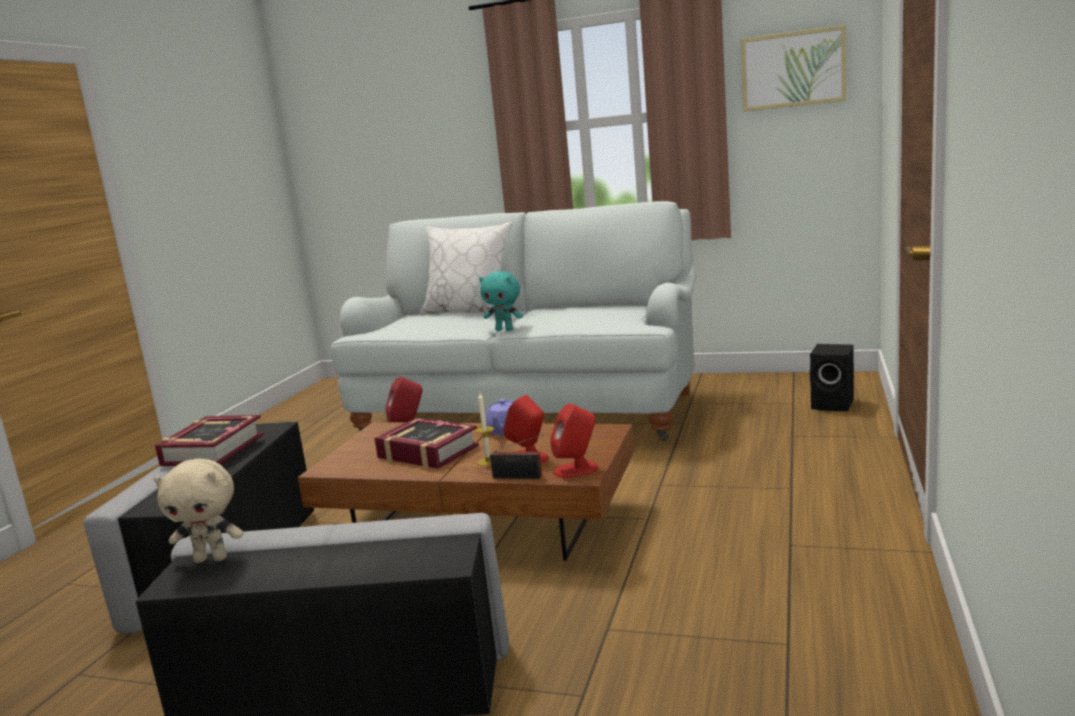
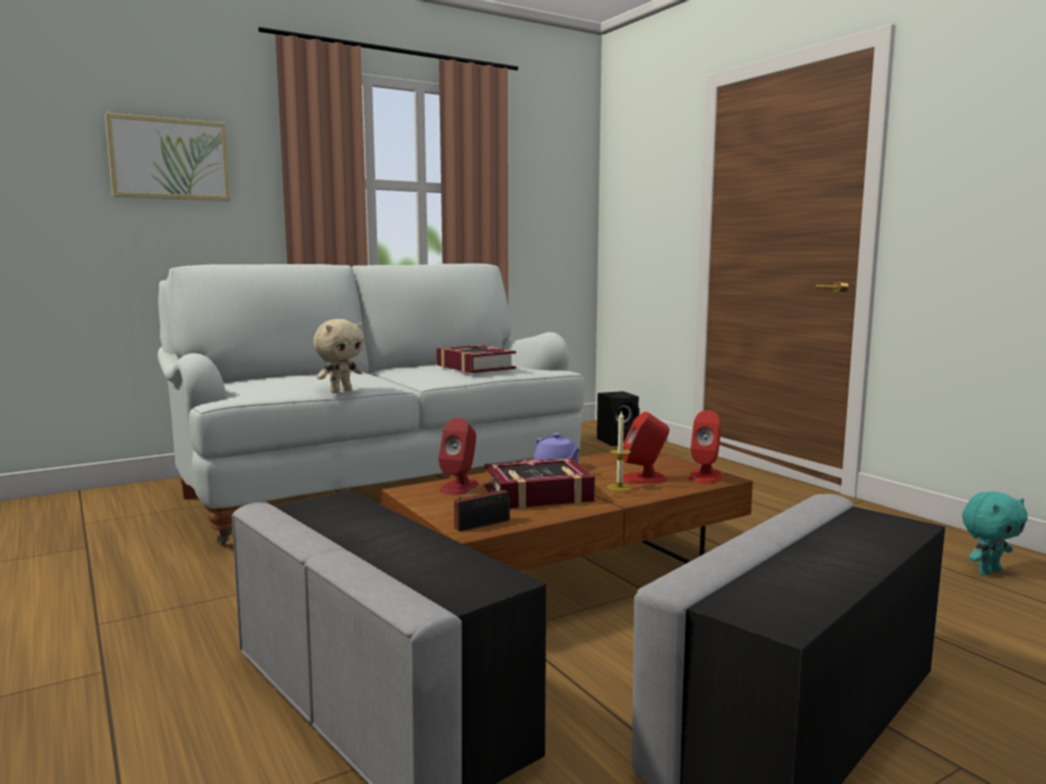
camera: 50 degrees left, 5 degrees down
(212, 450) = (350, 528): book -> book (475, 367)
(212, 559) = (732, 594): beige plush toy -> beige plush toy (340, 391)
(470, 311) = (316, 373): white pillow -> none
(505, 330) = (416, 383): turquoise plush toy -> turquoise plush toy (988, 571)
(520, 477) = (682, 490): radio -> radio (485, 524)
(793, 69) = (545, 167): picture -> picture (169, 159)

